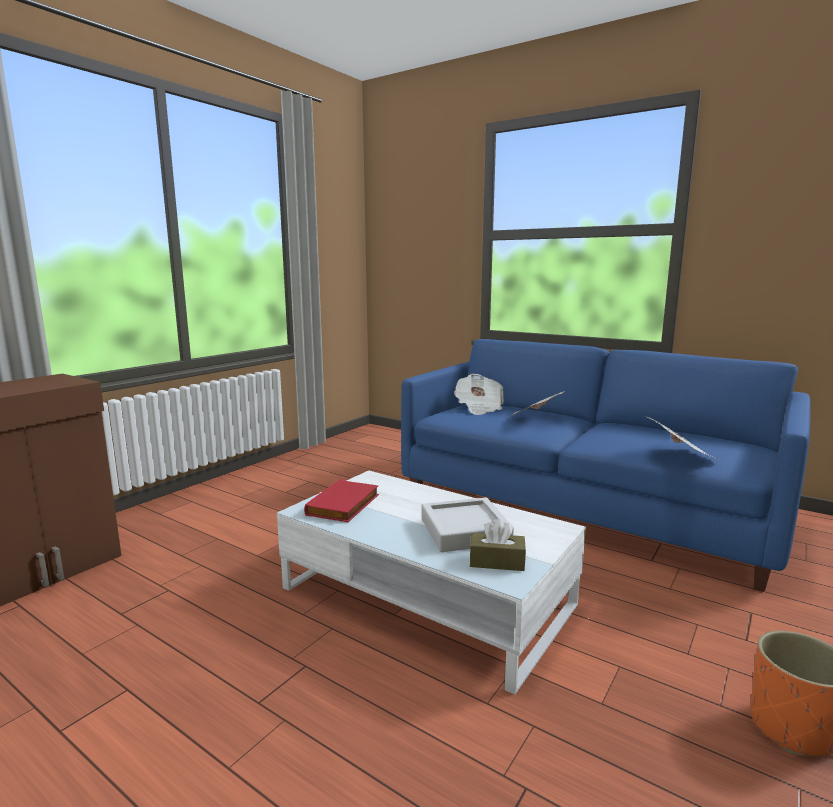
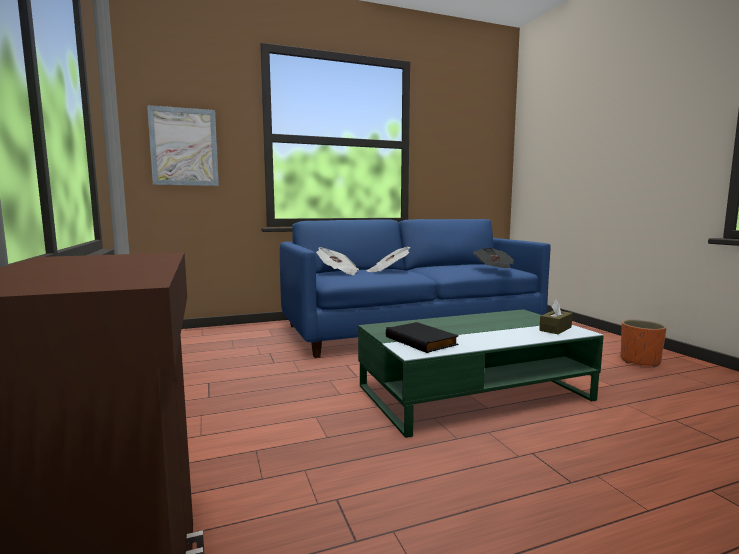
camera: 55 degrees left, 5 degrees down
(344, 505) = (422, 341): red book -> black book
(412, 252) = (184, 147): none -> picture
(426, 596) = (473, 393): white coffee table -> green coffee table
(465, 531) = (506, 326): grey tray -> none

